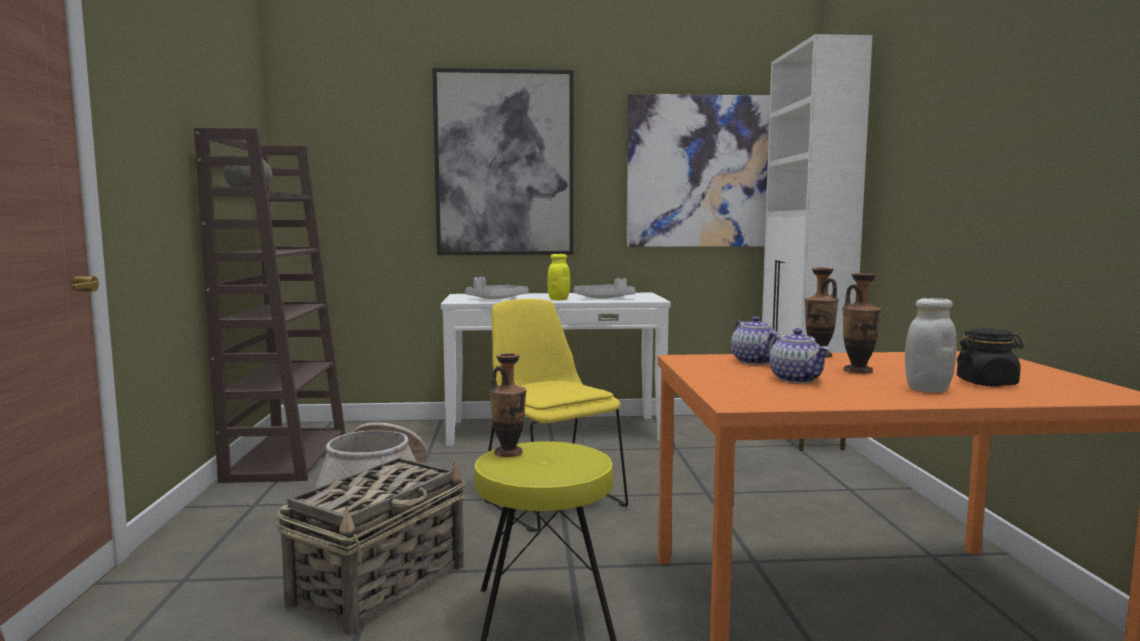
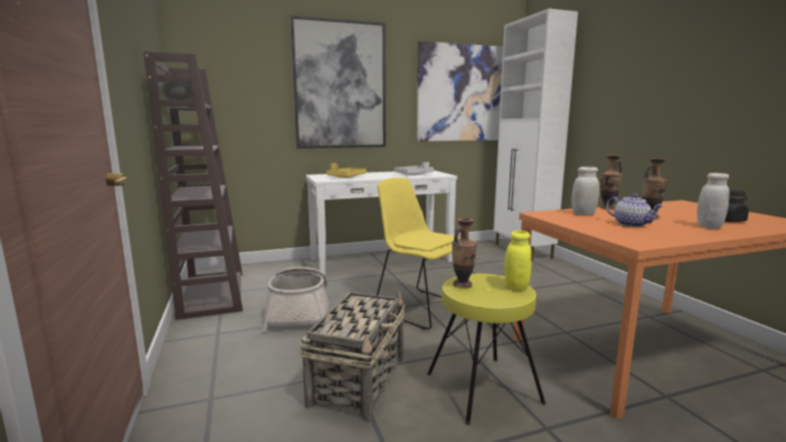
camera: 15 degrees left, 5 degrees up
(496, 299) = (346, 177): grey tray -> yellow tray
(558, 299) = (387, 176): yellow jar -> yellow jar (516, 286)
(755, 361) = (583, 214): teapot -> white jar

